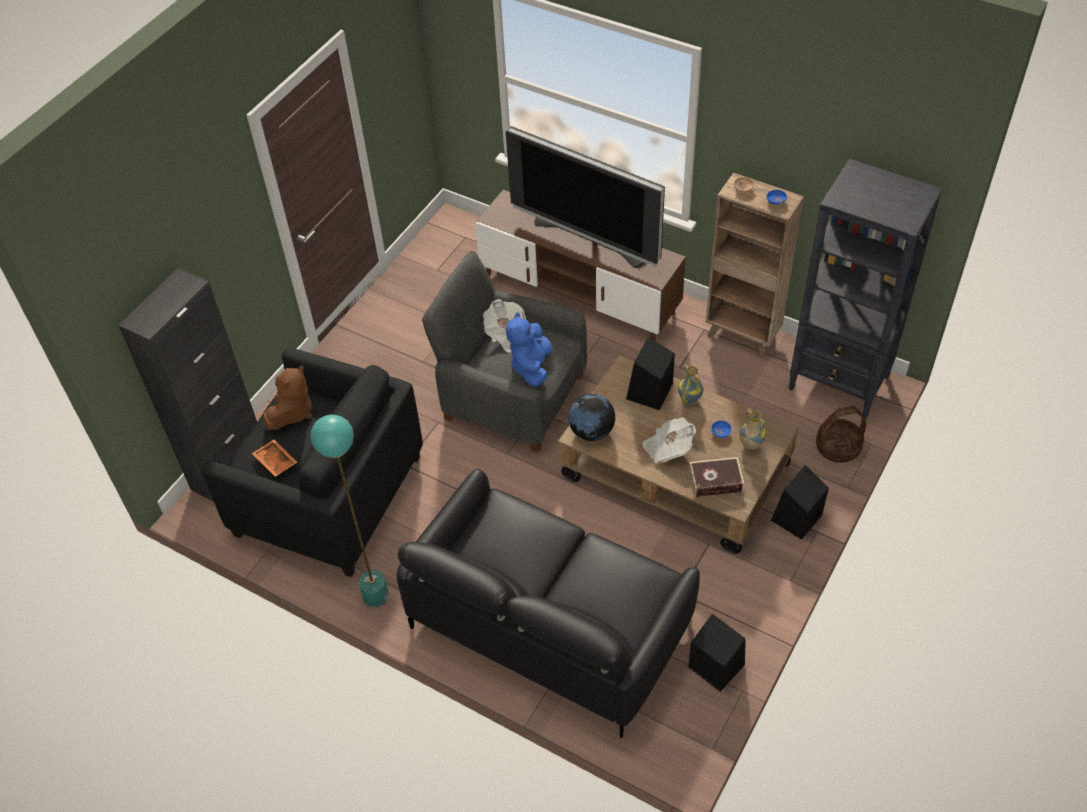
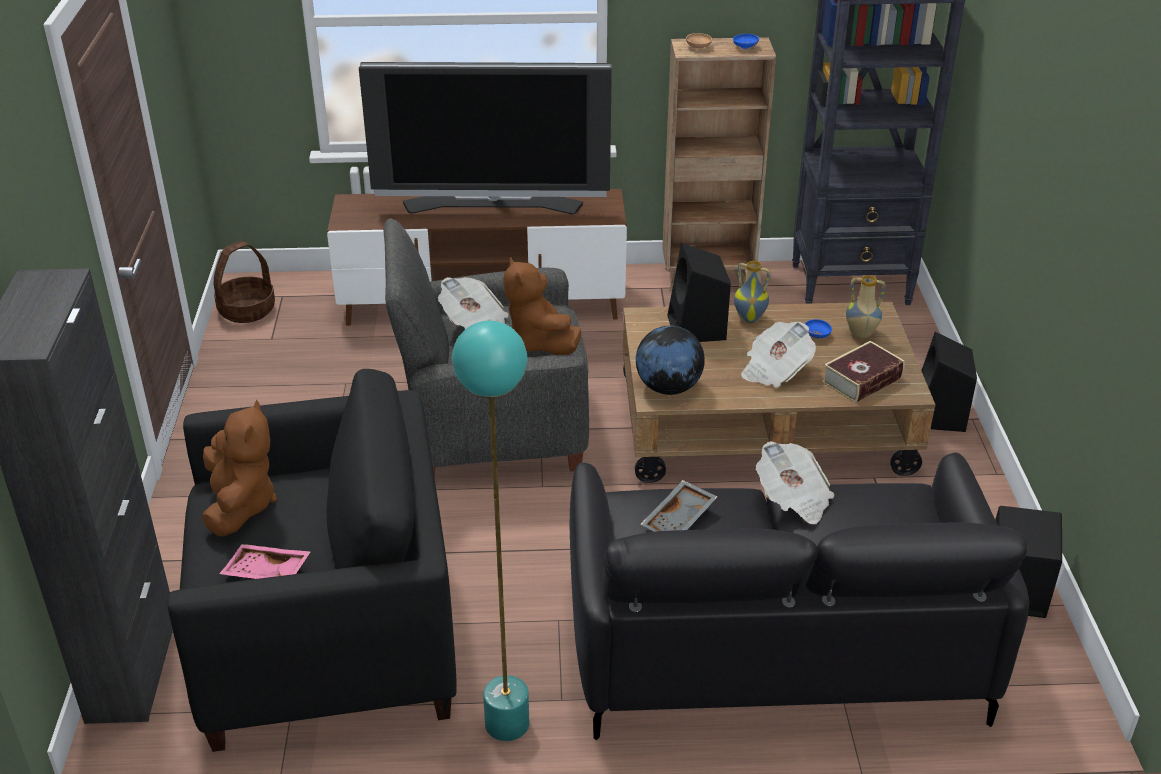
camera: 35 degrees left, 15 degrees down
(275, 462) = (266, 573): orange tray -> pink tray
(513, 529) = (680, 519): none -> grey tray
(531, 366) = (539, 343): blue plush toy -> brown plush toy
(588, 548) = (793, 499): none -> newspaper
(838, 447) = (909, 337): basket -> basket (247, 310)

